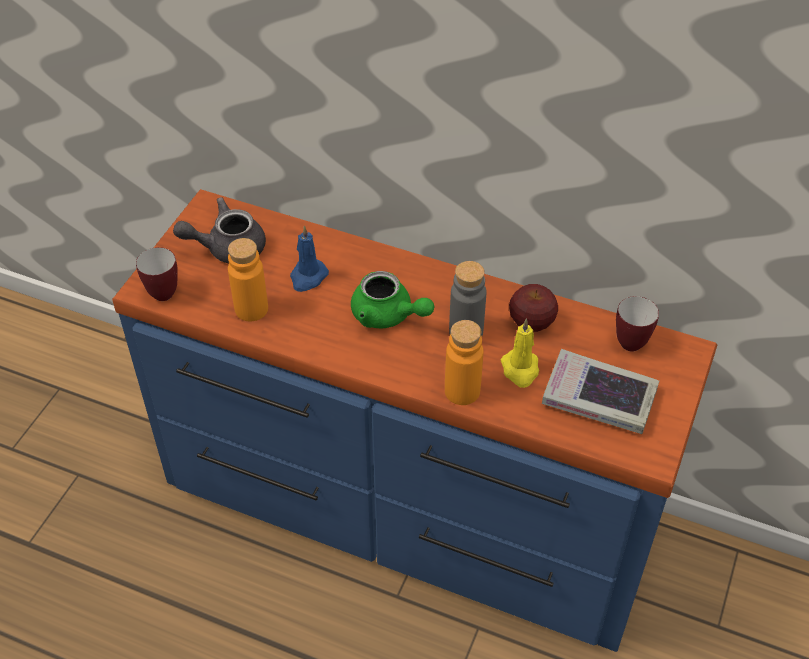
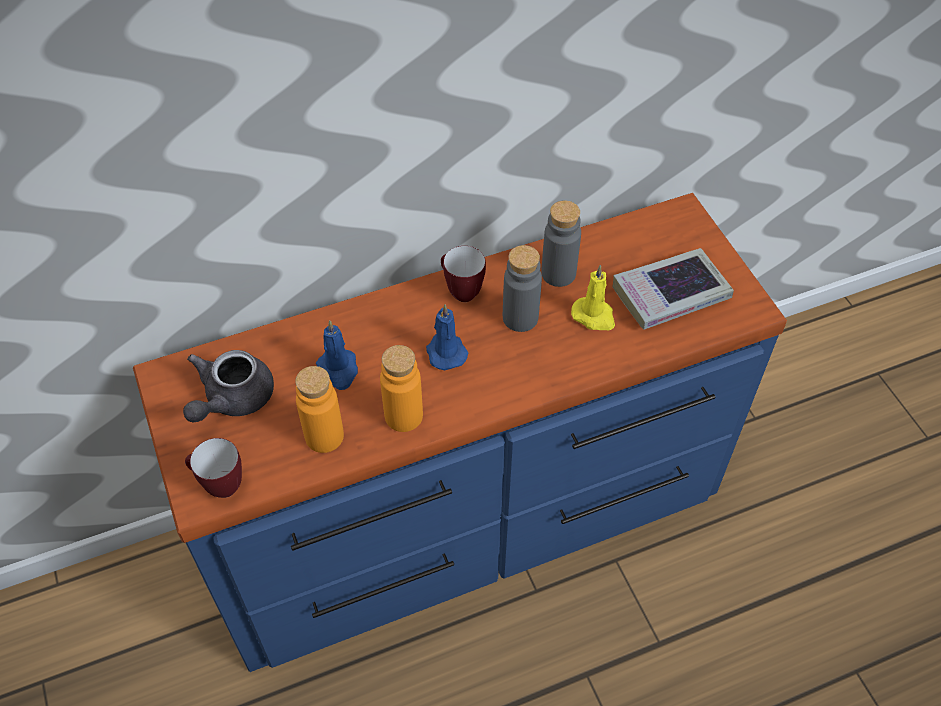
camera: 45 degrees left, 5 degrees up
(388, 316) = (445, 351): green teapot -> blue candle
(462, 391) = (574, 367): orange bottle -> orange bottle (403, 416)
(531, 323) = (558, 273): apple -> grey bottle
(629, 339) = (637, 233): mug -> mug (459, 291)

